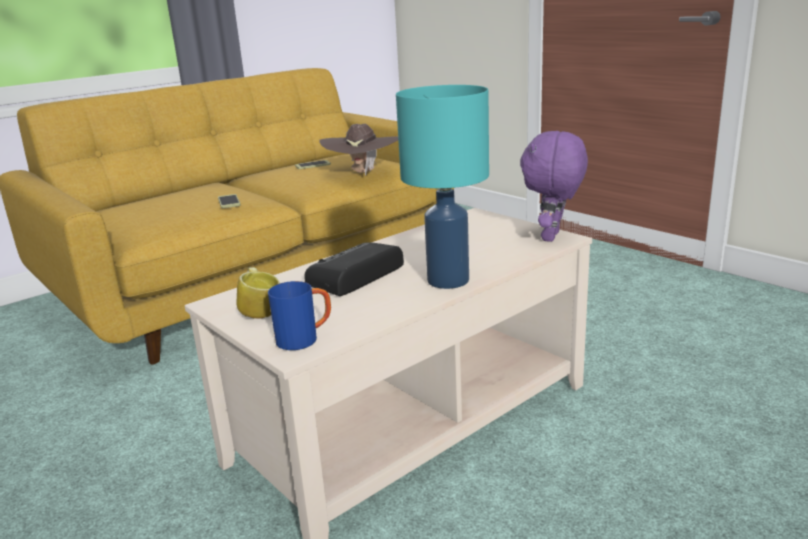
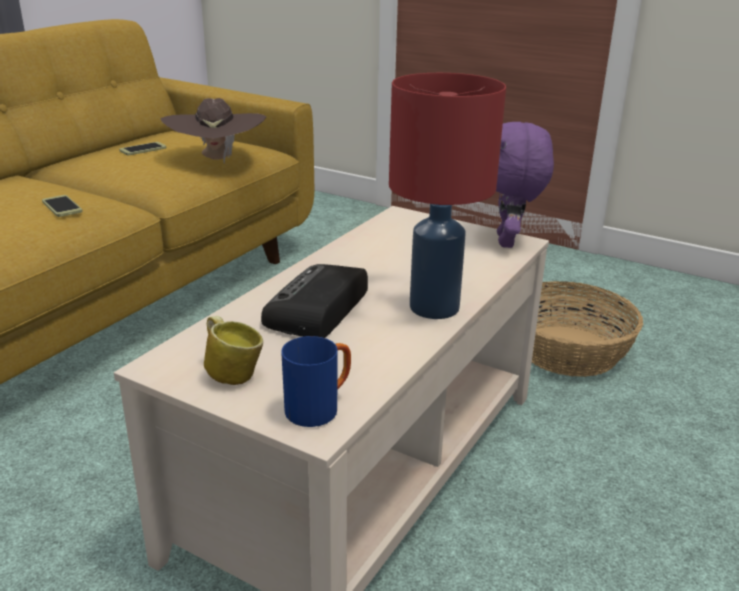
camera: 20 degrees left, 5 degrees up
(449, 280) = (436, 307): turquoise table lamp -> red table lamp
(645, 351) = (568, 351): none -> basket

